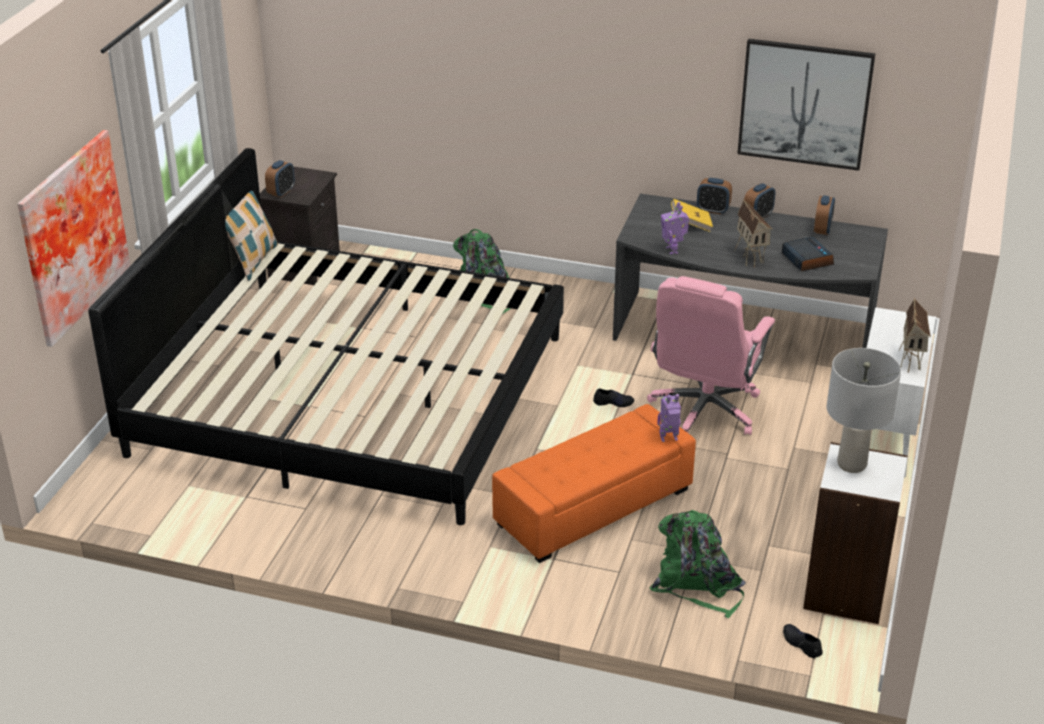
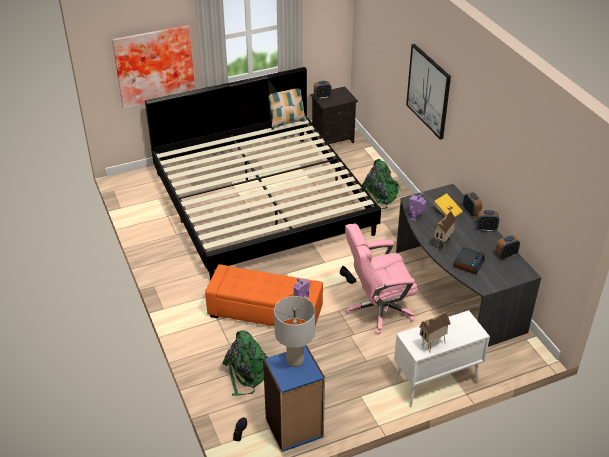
camera: 50 degrees right, 5 degrees up
(804, 104) = (521, 176): picture -> picture (428, 91)
(846, 591) = (294, 428): white bookcase -> blue bookcase

